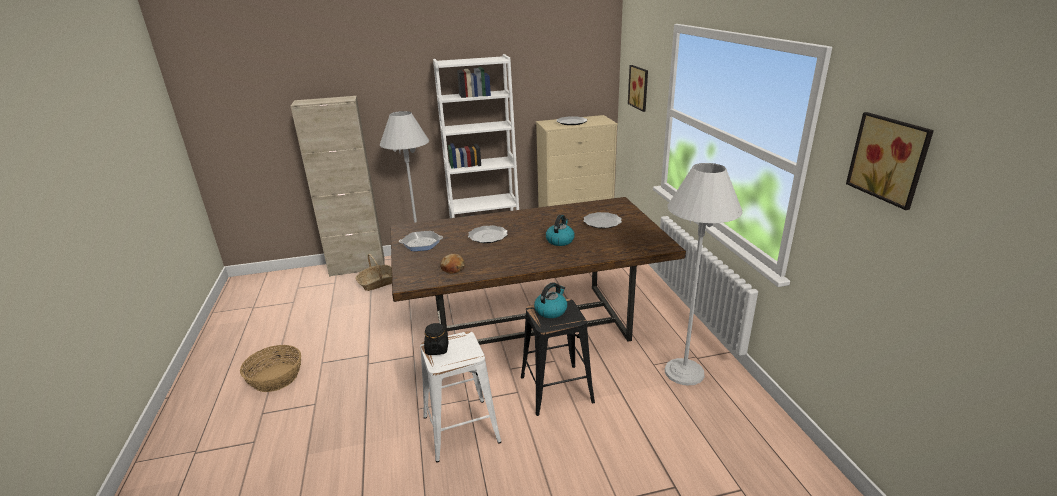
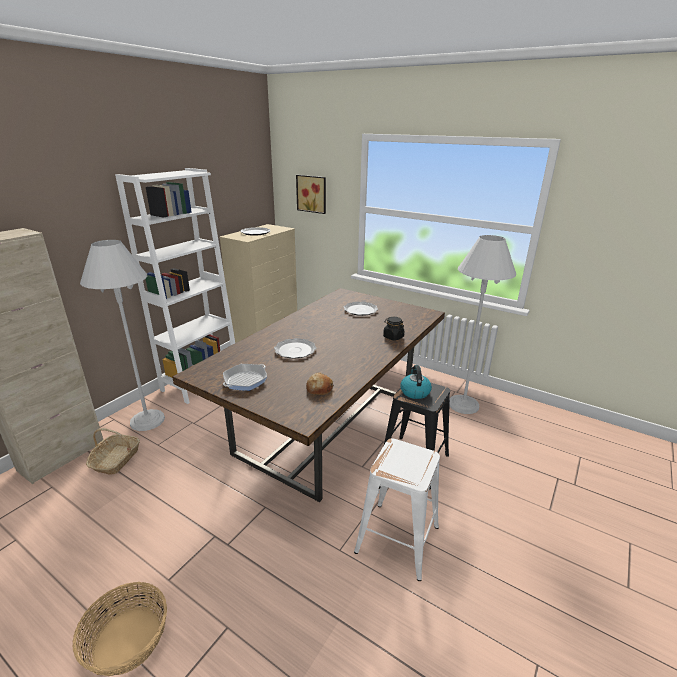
camera: 45 degrees left, 0 degrees up
(437, 349) = (393, 468): black jar -> black jar (393, 337)
(560, 240) = (358, 333): kettle -> none
(890, 159) = (625, 207): picture -> none

